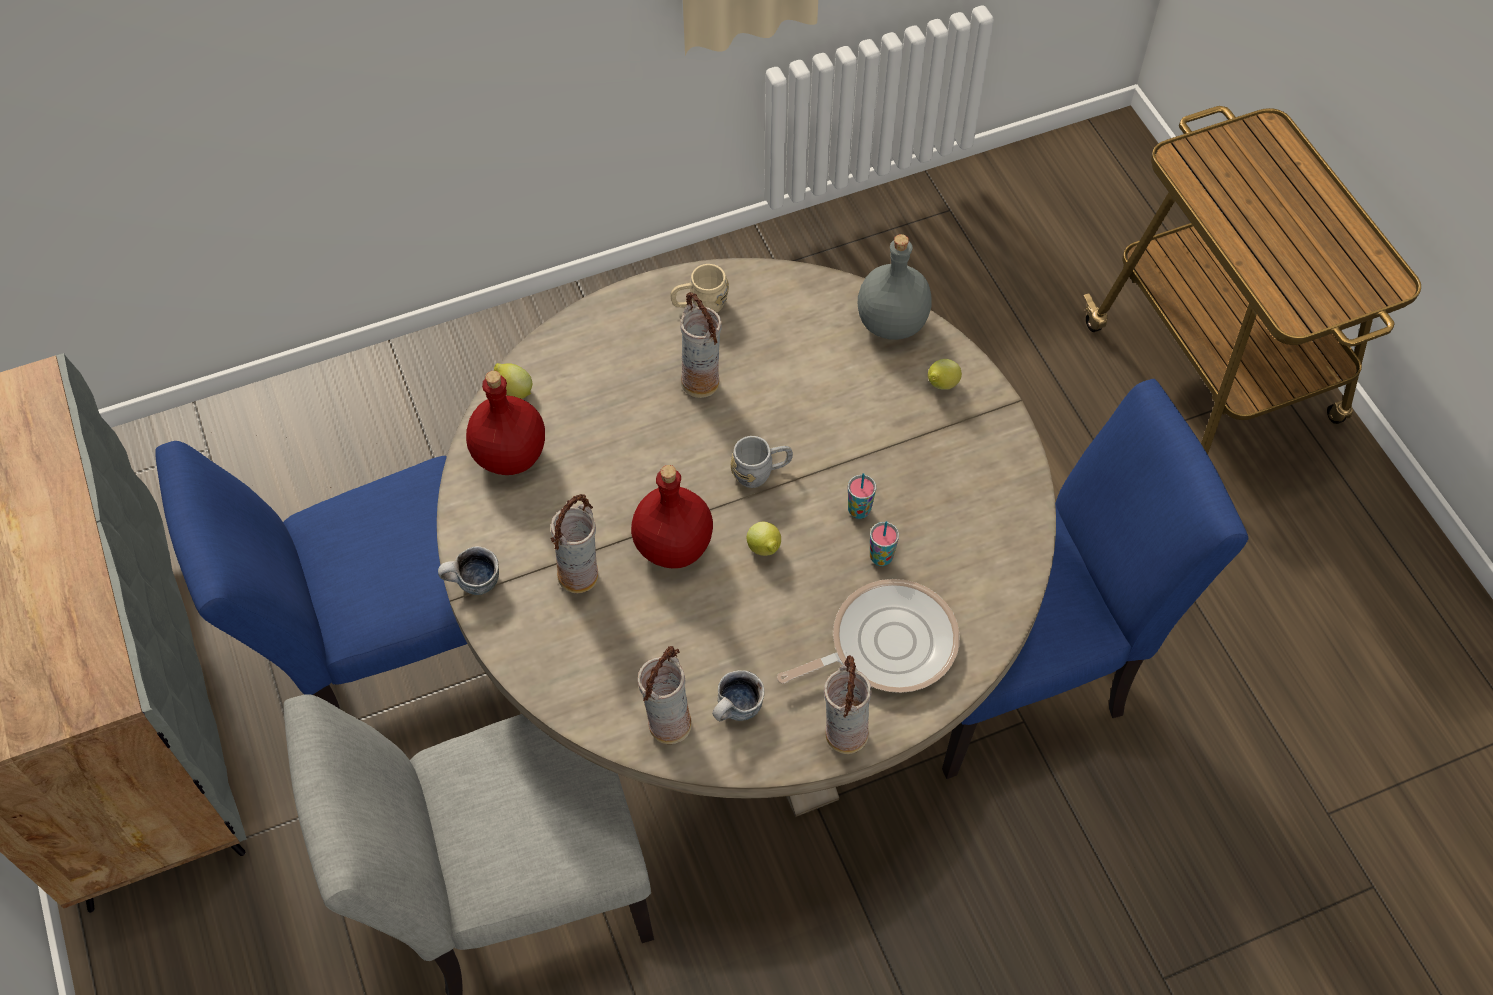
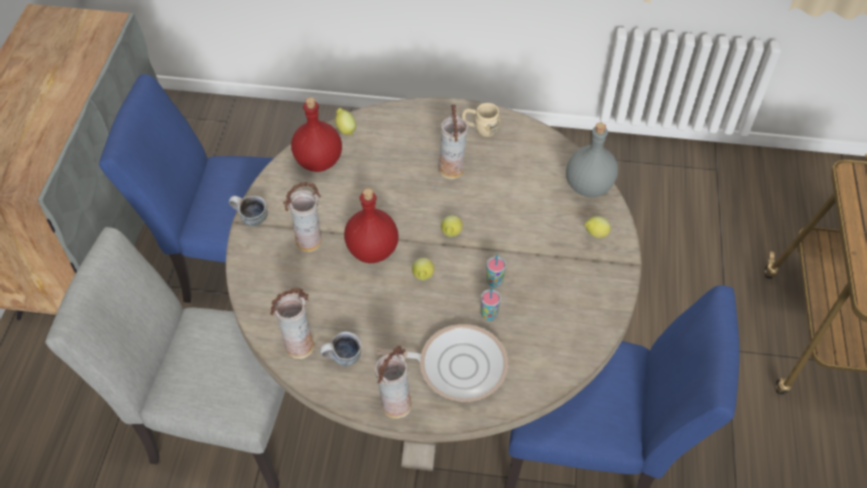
camera: 30 degrees right, 5 degrees down
(761, 473) = (451, 234): grey mug -> lemon

